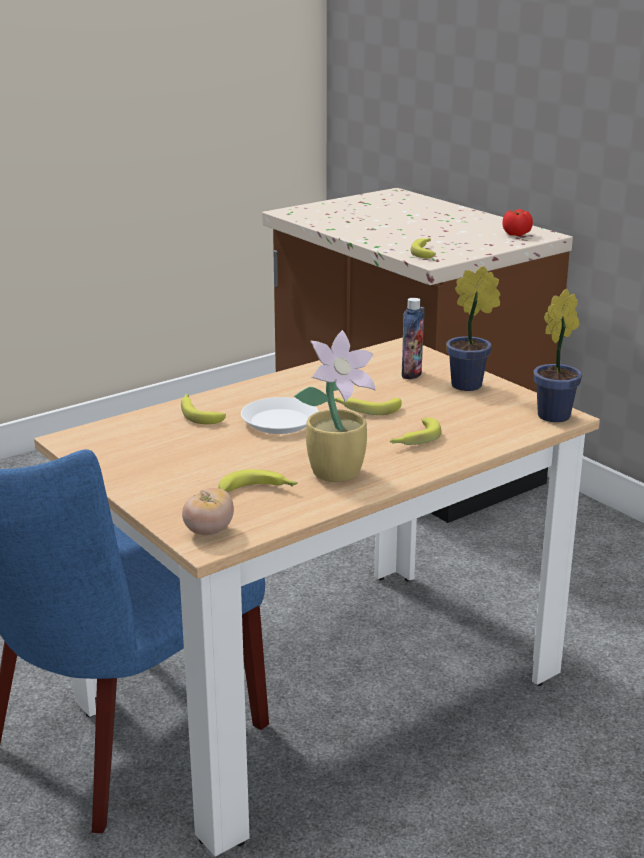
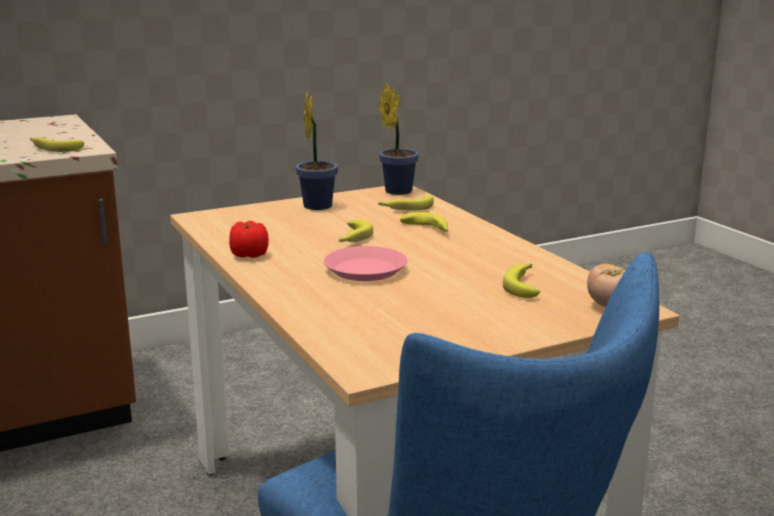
camera: 80 degrees left, 5 degrees down
(198, 413) = (323, 302): banana -> banana (406, 208)
(280, 421) = (365, 270): white plate -> pink plate
(339, 472) = (491, 257): potted plant -> none
(411, 374) = (276, 219): bottle -> none
(517, 234) = (44, 124): tomato -> tomato (250, 255)

